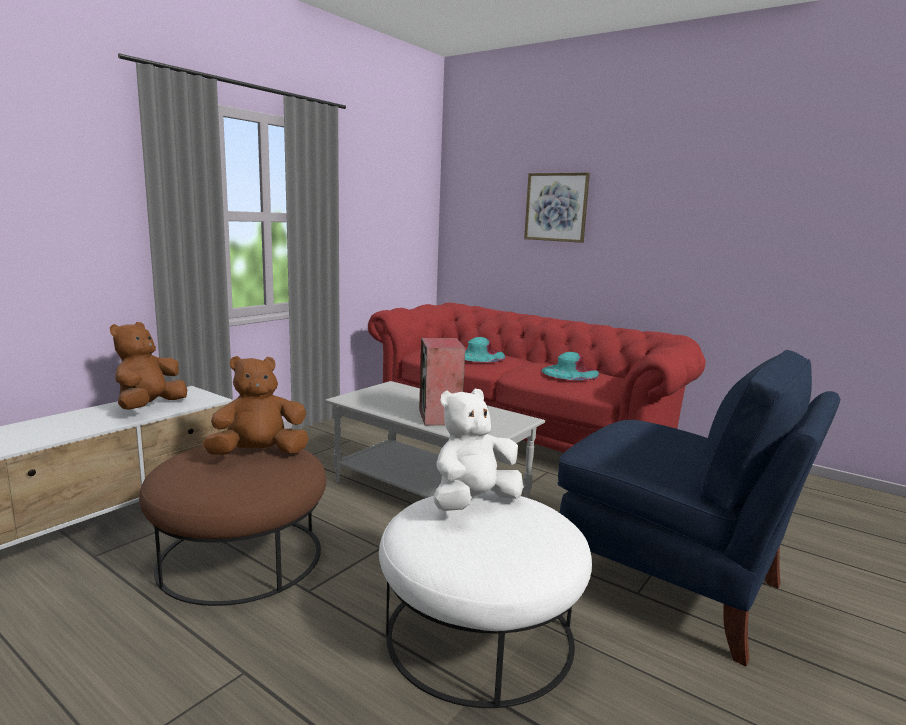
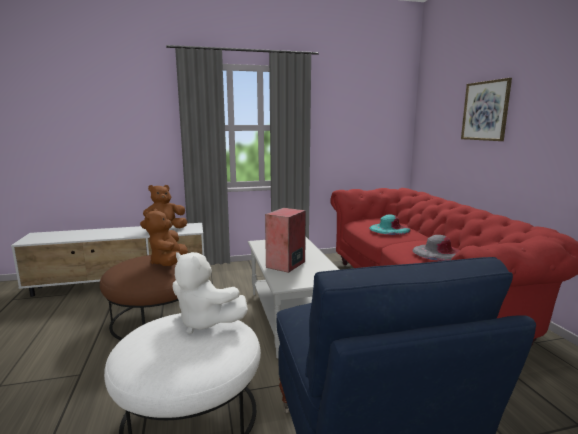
camera: 40 degrees right, 0 degrees up
(259, 454) = (169, 263): brown plush toy -> brown plush toy turned 105 degrees counterclockwise
(473, 502) = (205, 322): white plush toy -> white plush toy turned 150 degrees counterclockwise
(570, 372) = (438, 252): turquoise hat -> grey hat

